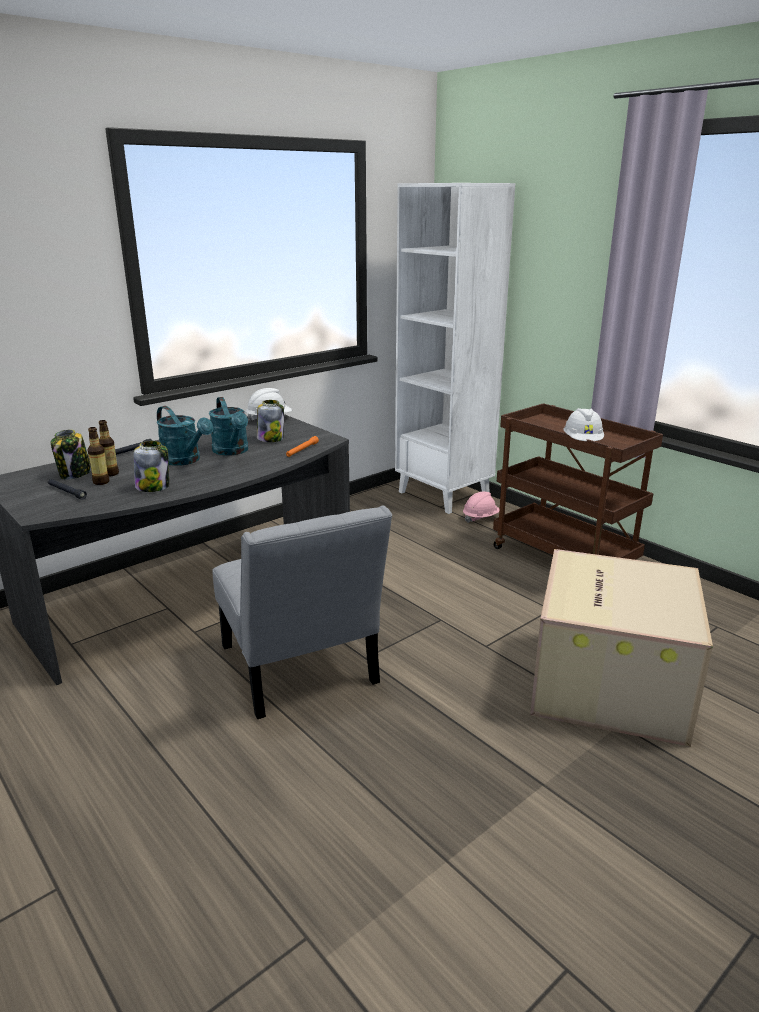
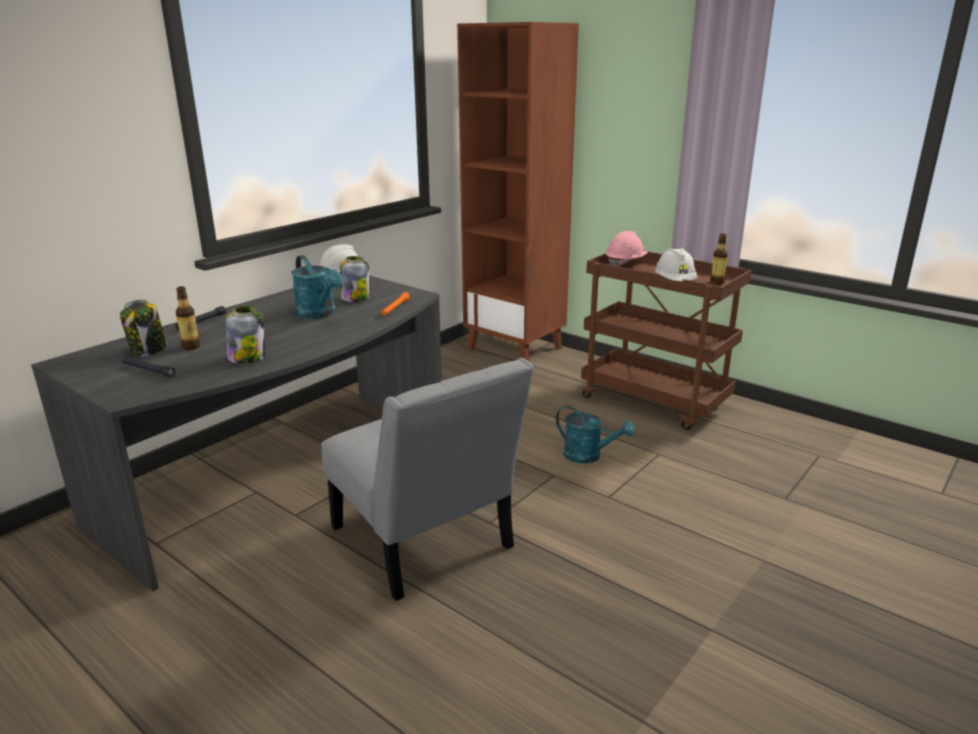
camera: 10 degrees left, 0 degrees up
(101, 482) = (184, 357): bottle -> bottle (717, 282)
(185, 461) = (271, 327): turquoise watering can -> turquoise watering can (588, 456)
(444, 495) = (515, 348): white bookcase -> brown bookcase
(480, 518) = (559, 368): pink hard hat -> pink hard hat (625, 263)
(607, 682) = (737, 520): cardboard box -> none

